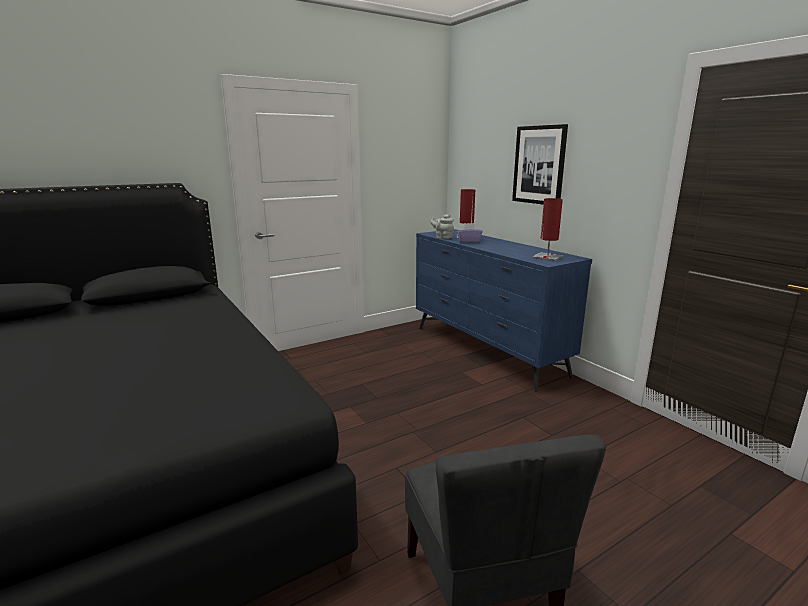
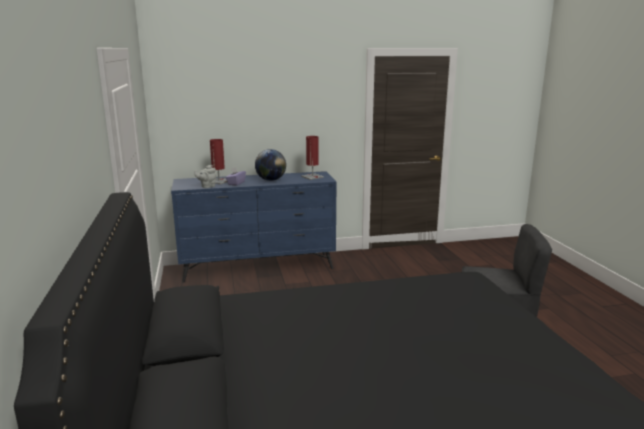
camera: 70 degrees left, 0 degrees up
(502, 248) = (271, 180): none -> globe
(539, 165) = (268, 113): picture -> none

